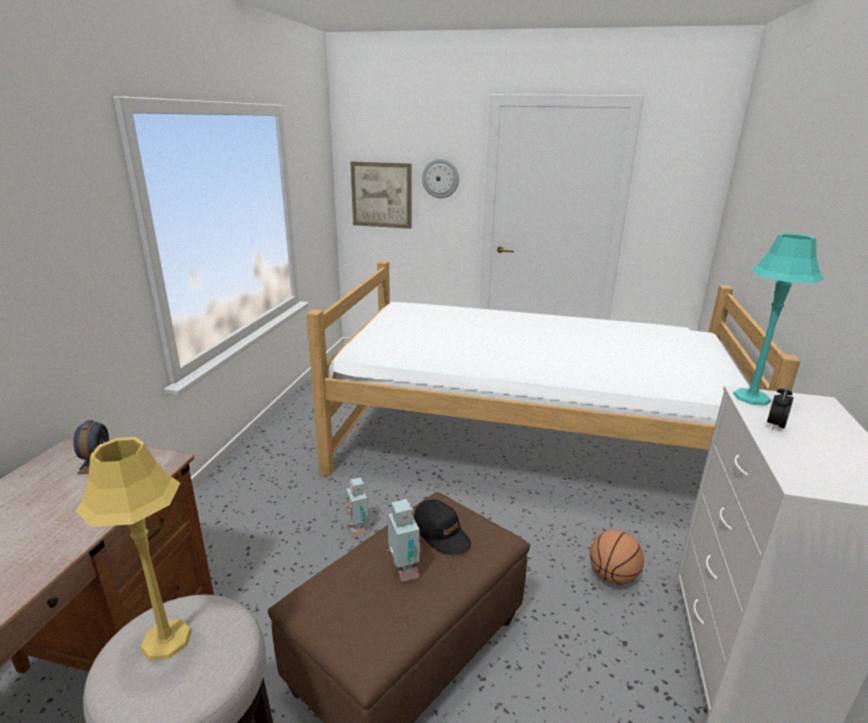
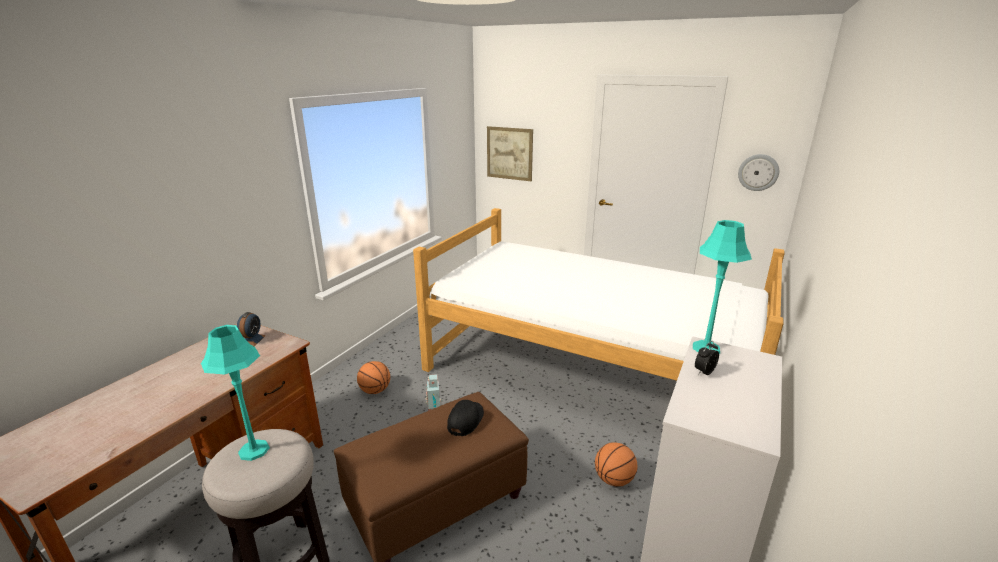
camera: 15 degrees right, 0 degrees up
(166, 640) = (254, 450): yellow table lamp -> turquoise table lamp
(265, 512) = (375, 391): none -> basketball
(403, 572) = (427, 441): toy robot -> none
(440, 178) = (555, 142): wall clock -> wall clock (758, 172)
(441, 533) = (465, 420): black cap -> black cap turned 135 degrees counterclockwise

